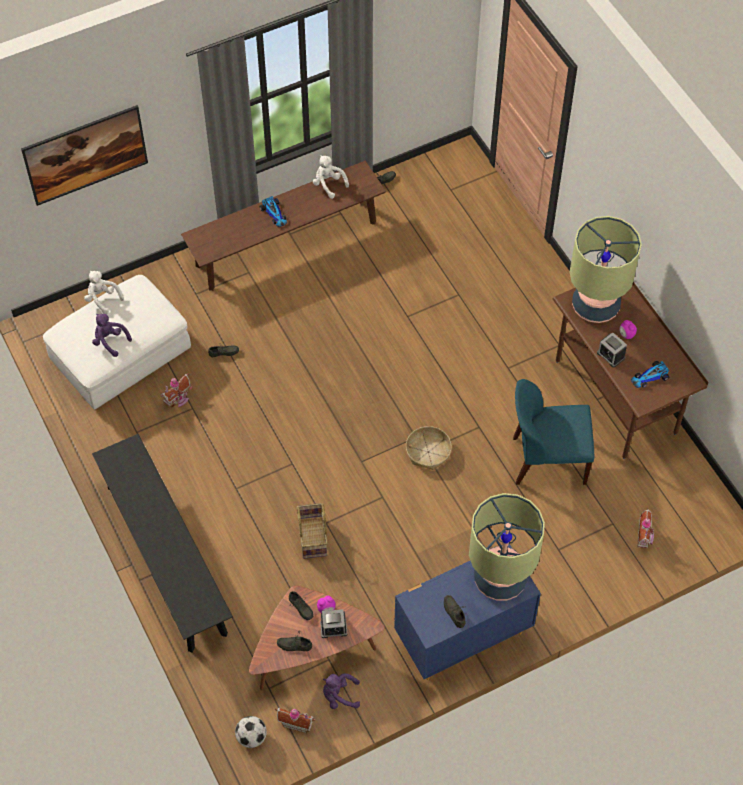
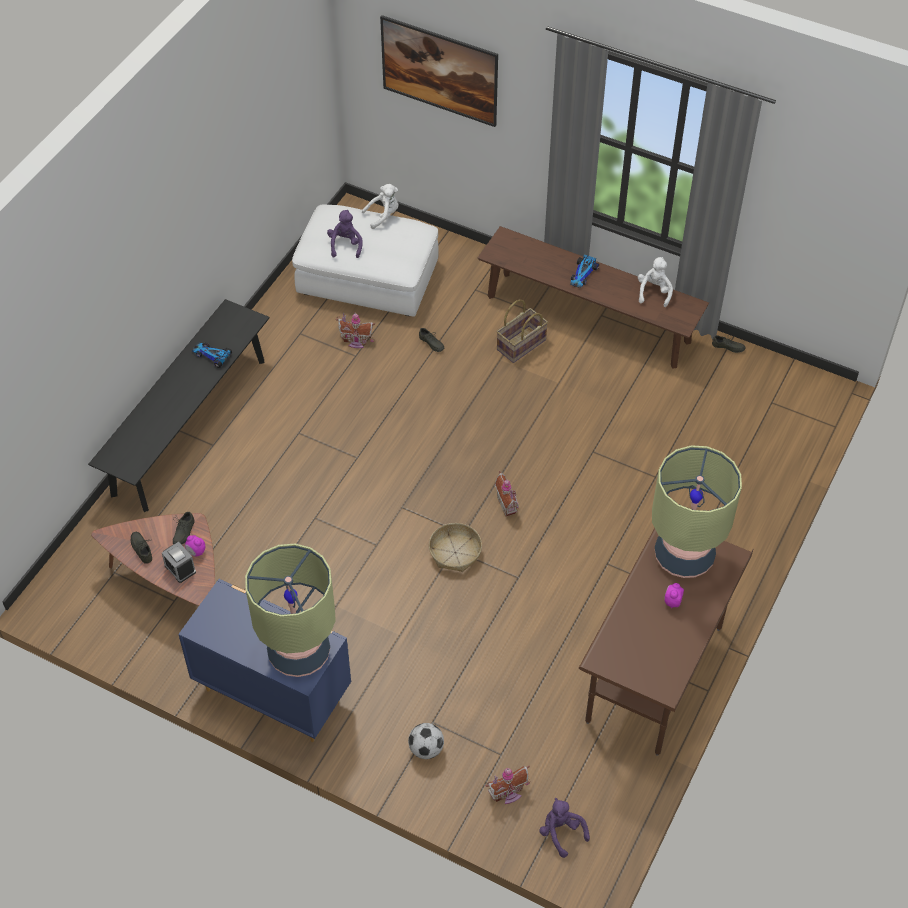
camera: 55 degrees right, 5 degrees down
(102, 299) = (383, 215): white plush toy -> white plush toy turned 60 degrees clockwise
(251, 737) = (56, 588): football -> football (426, 749)
(296, 723) = (93, 613): toy house -> toy house (508, 504)
(313, 537) = (292, 517): basket -> basket (521, 345)
(339, 696) = (142, 630): purple plush toy -> purple plush toy (561, 832)
(455, 612) = (235, 636): grey shoe -> none
(547, 460) = (528, 655): blue chair -> none
(610, 355) = (634, 601): alarm clock -> none
(650, 377) = (638, 650): toy car -> toy car (212, 356)

